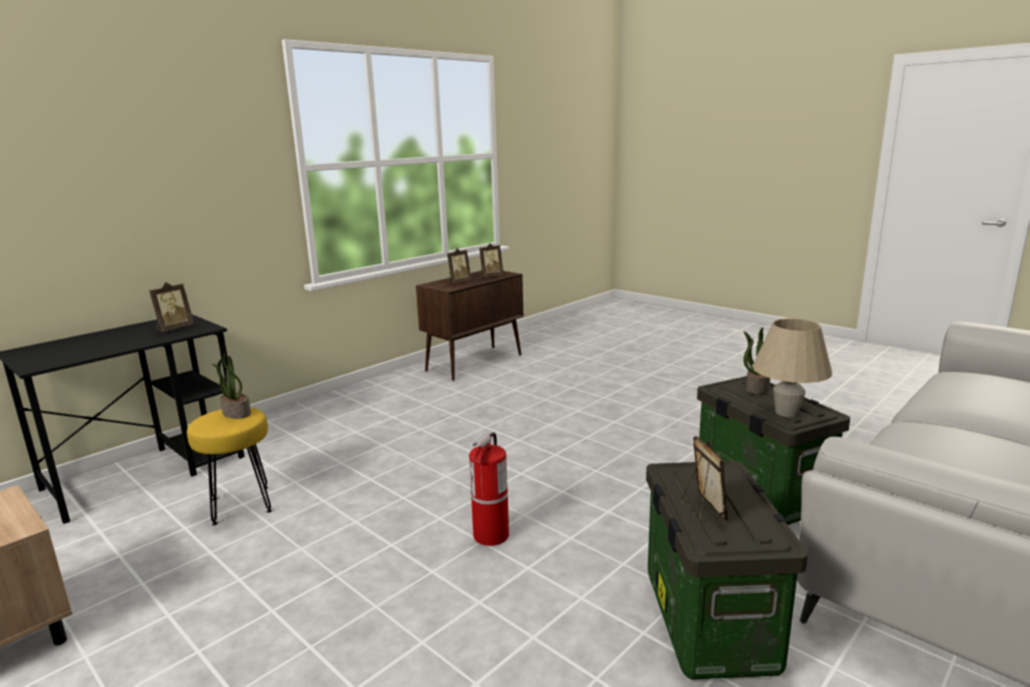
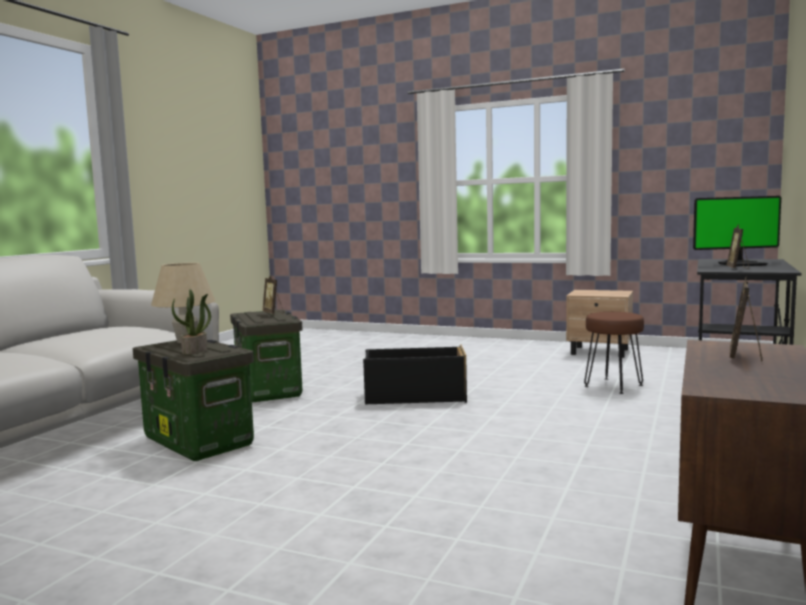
camera: 160 degrees right, 10 degrees down
(114, 340) = (741, 264): none -> monitor
(236, 413) = (617, 315): potted plant -> none
(240, 505) = (613, 385): yellow stool -> brown stool
(490, 276) = (734, 377): picture frame -> none
(491, 536) = (414, 397): fire extinguisher -> black storage box

